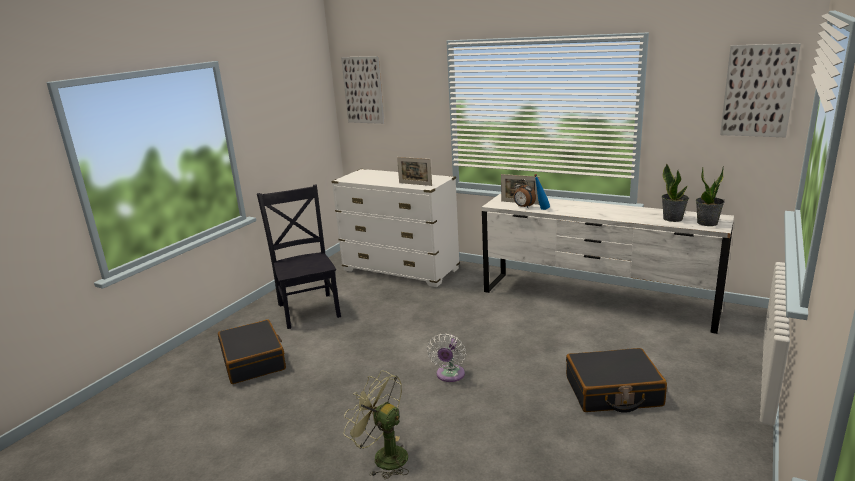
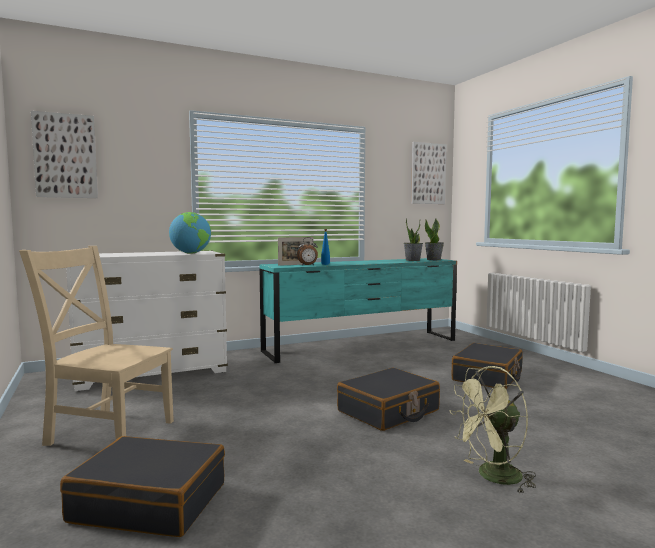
camera: 55 degrees left, 15 degrees down
(309, 309) = (107, 431): black chair -> beige chair
(415, 184) = (191, 253): picture frame -> globe
(449, 375) = (388, 411): white fan -> black suitcase
(596, 300) = (362, 346): white dresser -> turquoise dresser

